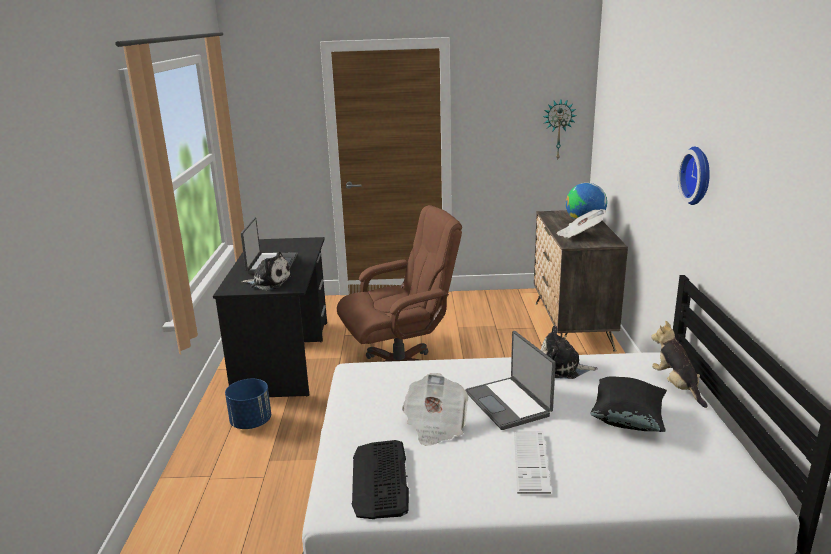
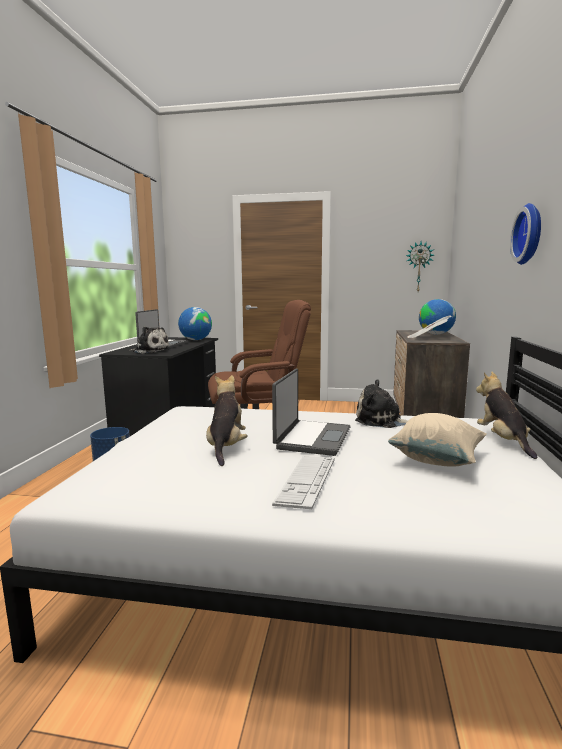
camera: 10 degrees right, 10 degrees down
(301, 246) = (195, 340): none -> globe
(380, 479) = (133, 479): keyboard -> none
(435, 425) = (226, 447): newspaper -> plush toy
(509, 404) = (312, 438): laptop -> laptop turned 150 degrees counterclockwise
(627, 420) = (437, 460): black pillow -> beige pillow

